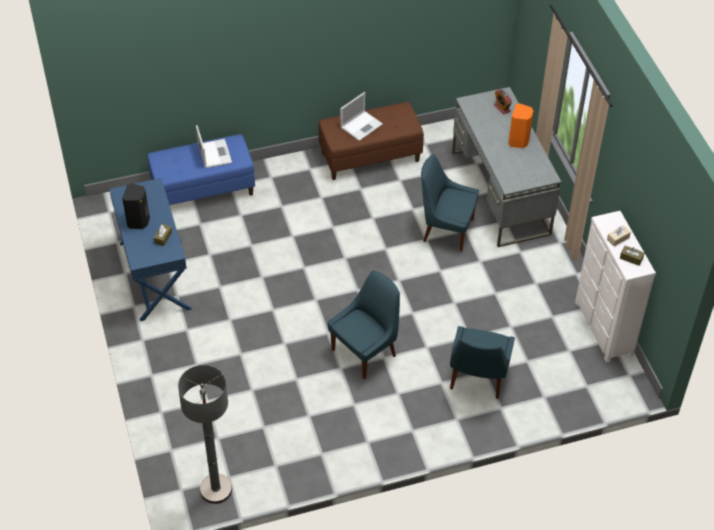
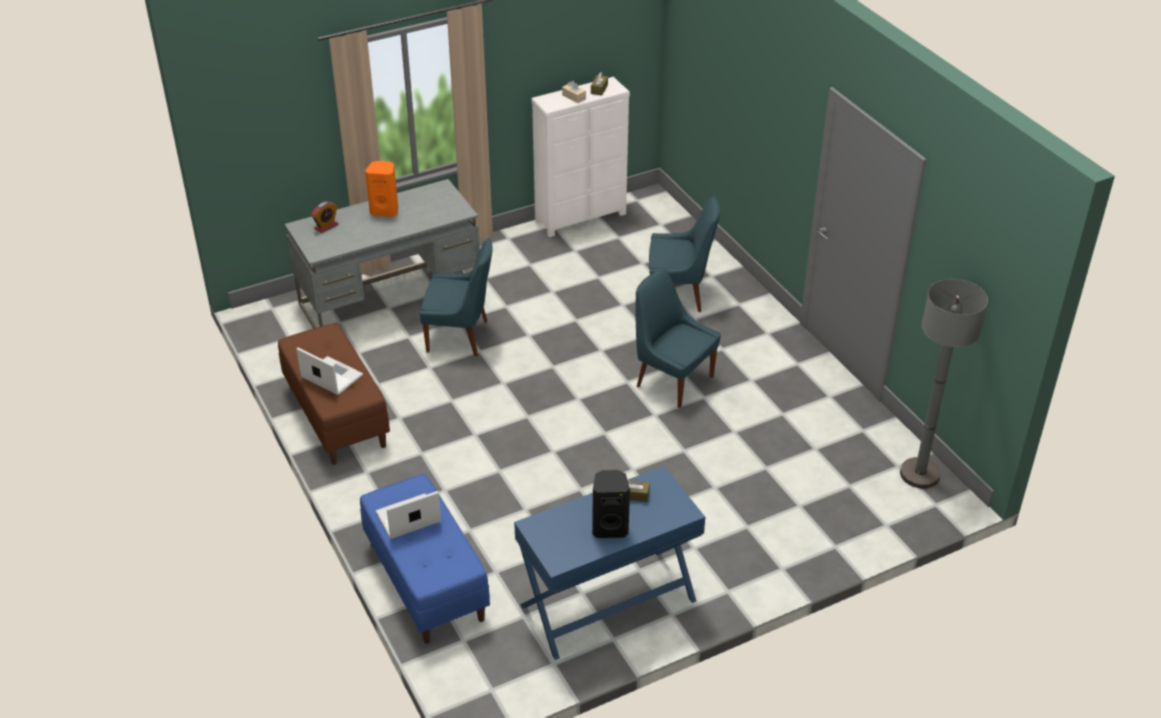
camera: 100 degrees left, 10 degrees down
(446, 229) = (460, 336): blue chair -> blue chair turned 90 degrees counterclockwise

